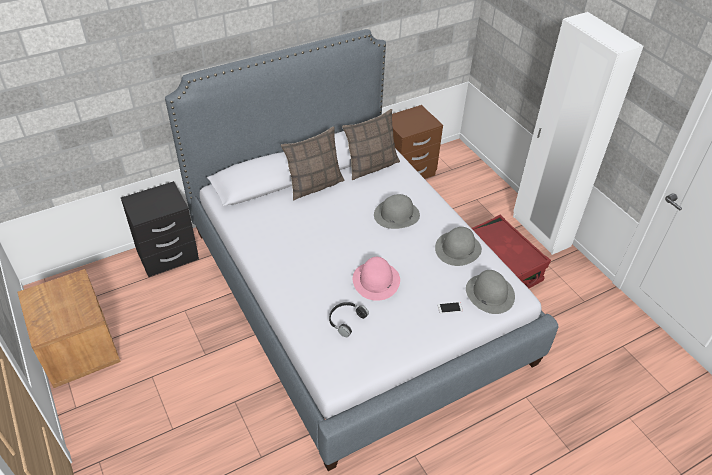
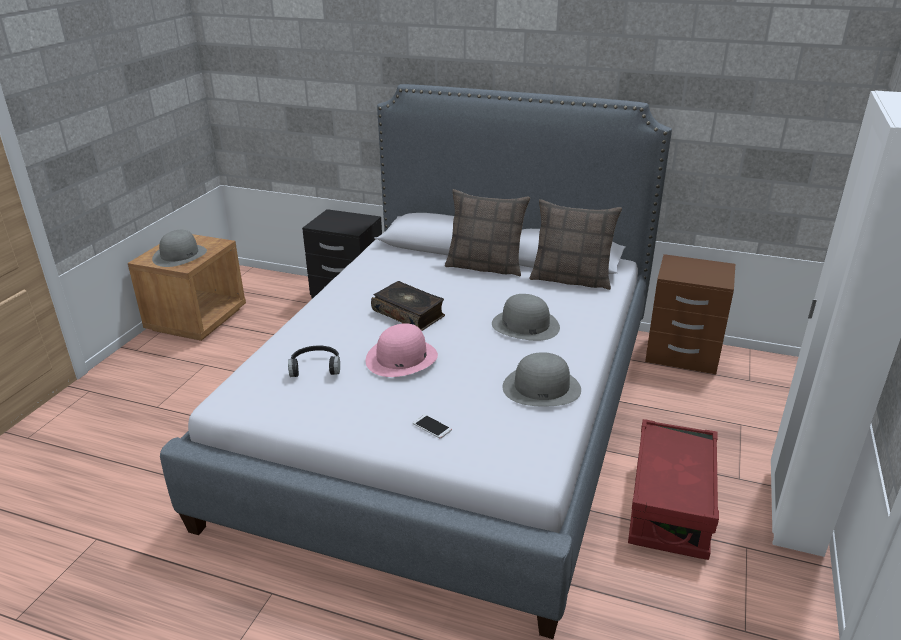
camera: 50 degrees right, 15 degrees down
(330, 248) = (409, 313): none -> book
(489, 293) = (502, 445): grey hat -> grey hat (180, 255)

